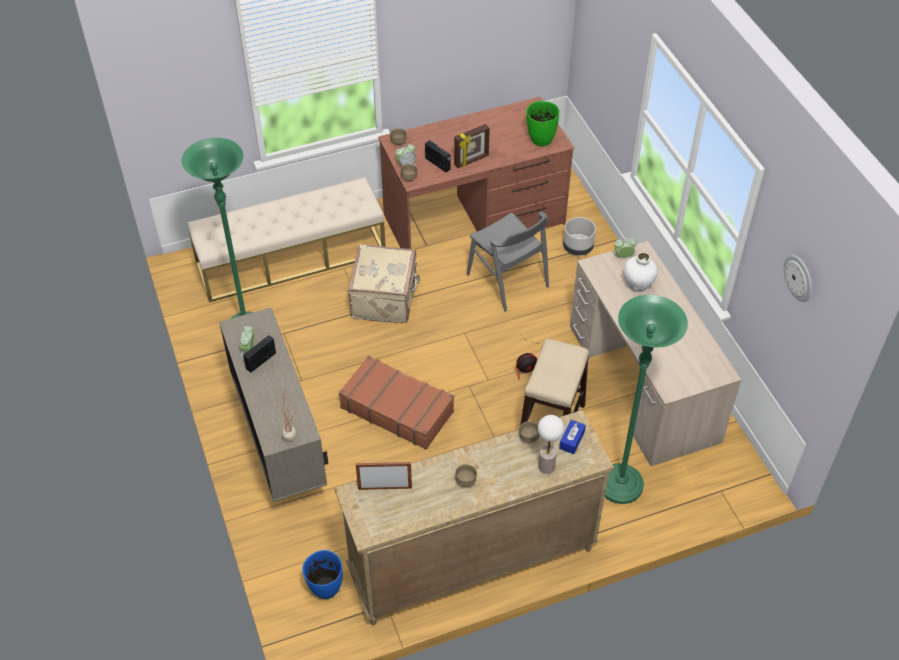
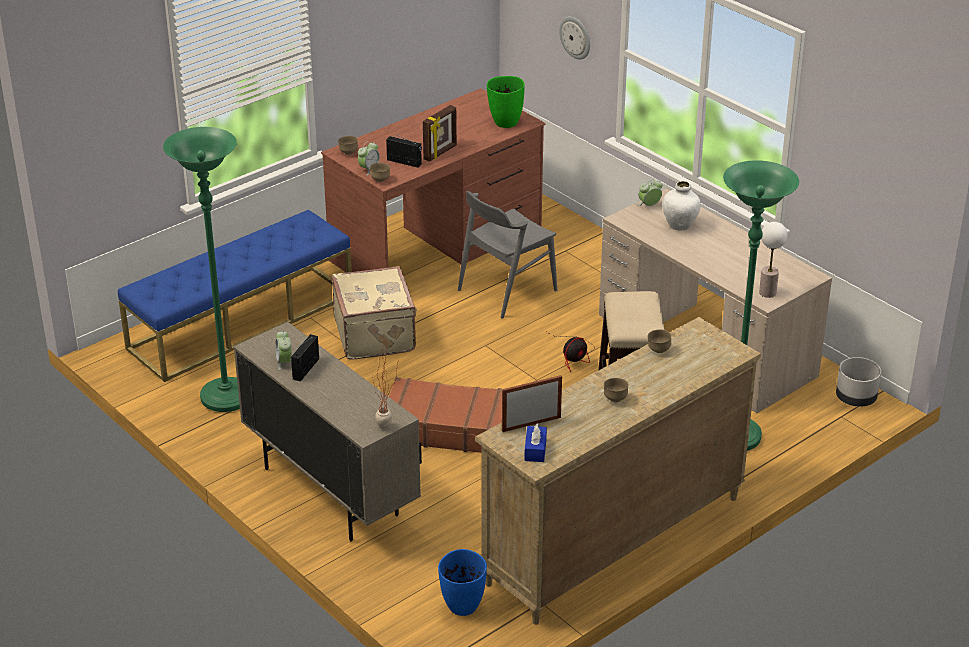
camera: 20 degrees left, 15 degrees down
(291, 258) = (242, 321): beige bench -> blue bench
(507, 281) = (506, 290): grey chair -> grey chair turned 105 degrees clockwise
(546, 466) = (691, 368): table lamp -> table lamp (767, 292)
(571, 440) = (704, 342): blue tissue box -> blue tissue box (535, 450)
(577, 247) = (566, 246): grey planter -> grey planter (855, 399)
(799, 277) = (875, 127): wall clock -> wall clock (575, 37)

